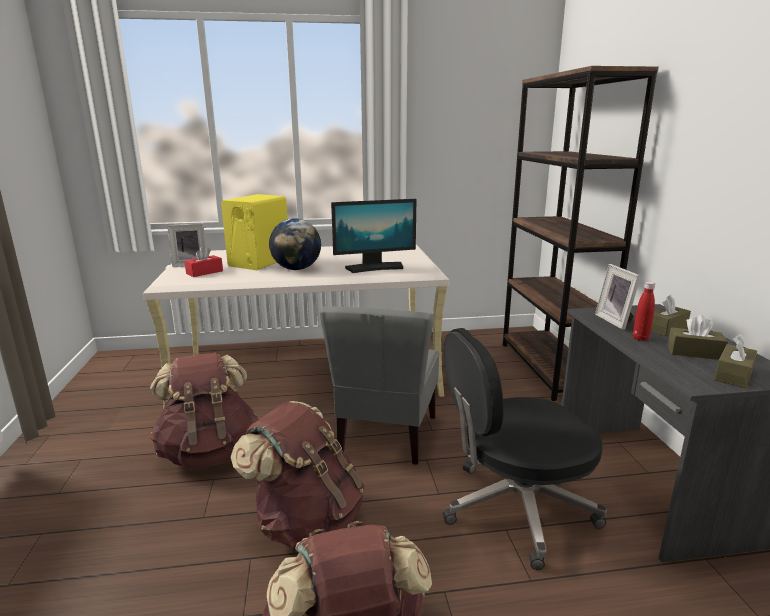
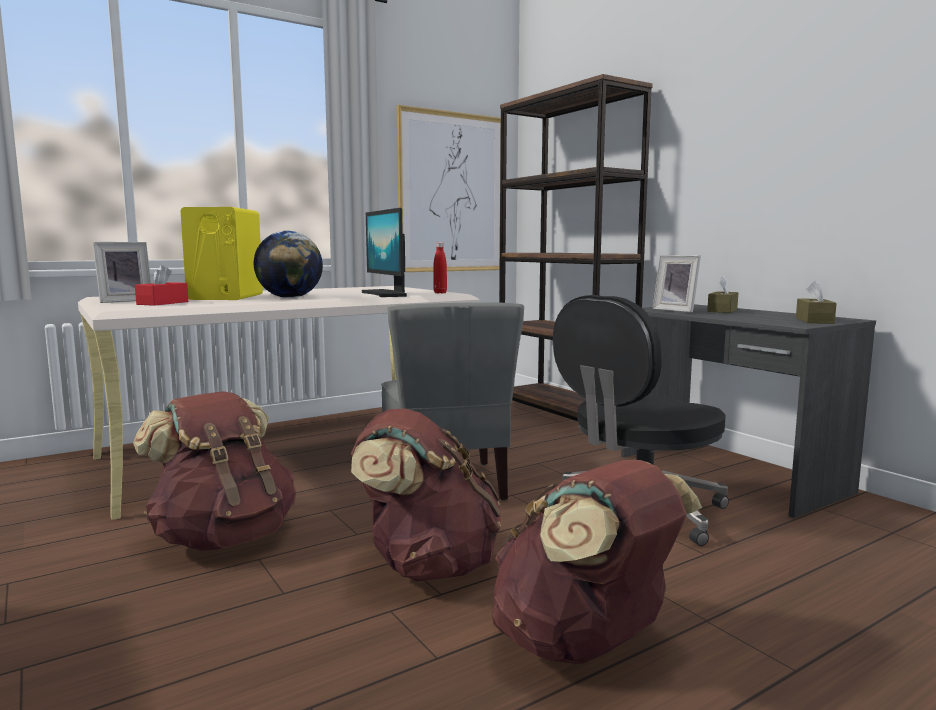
camera: 25 degrees left, 10 degrees down
(375, 267) = (386, 294): monitor -> monitor turned 105 degrees clockwise
(481, 158) = (452, 193): none -> picture
(640, 338) = (714, 314): red bottle -> red bottle (440, 293)
(694, 352) = (767, 316): brown tissue box -> none

